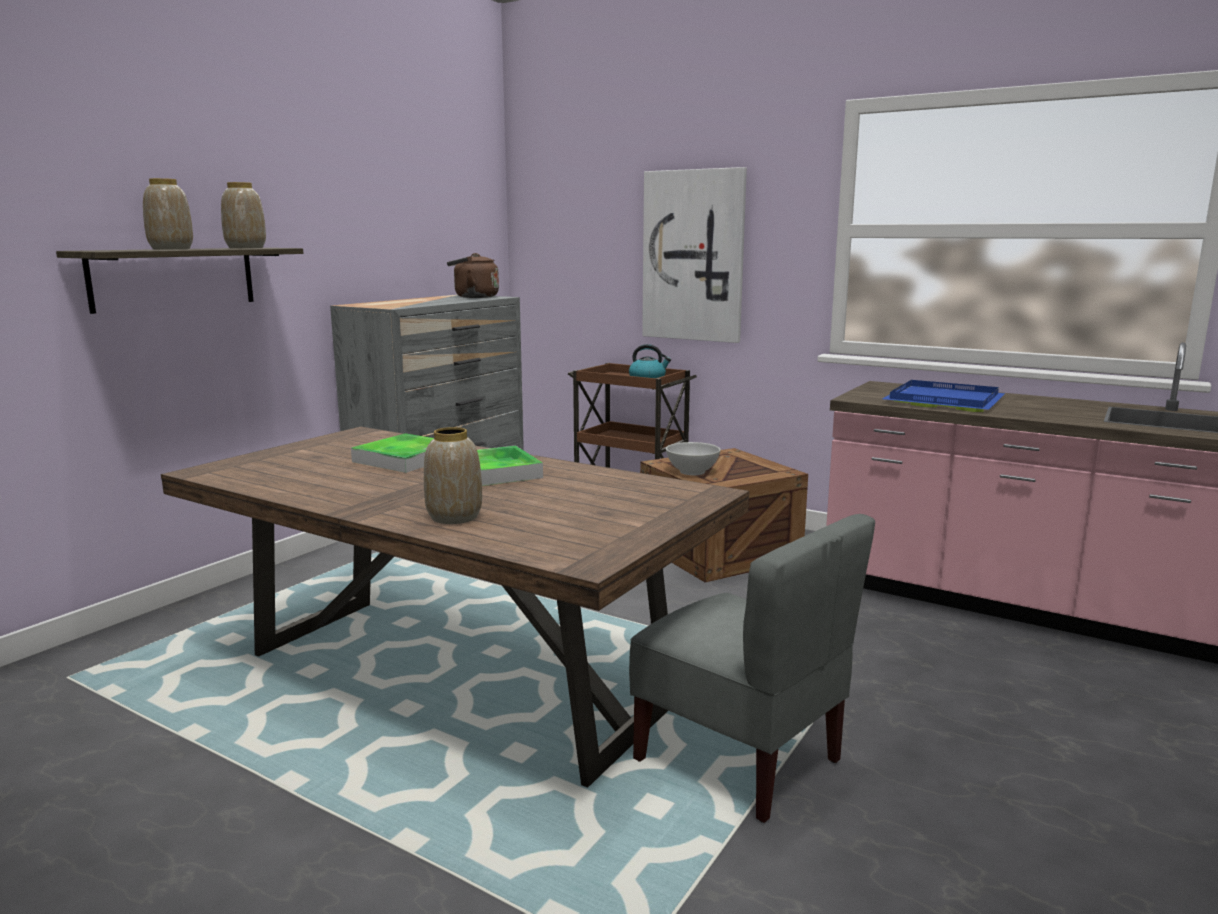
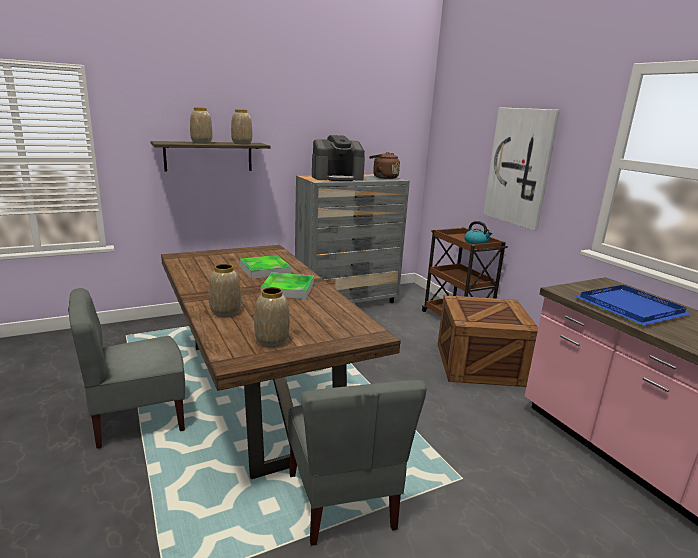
camera: 30 degrees right, 5 degrees up
(277, 789) = (137, 419): none -> grey chair
(408, 302) = (337, 178): none -> coffee machine
(594, 530) = (271, 341): none -> vase
(692, 472) = (464, 310): white bowl -> none

